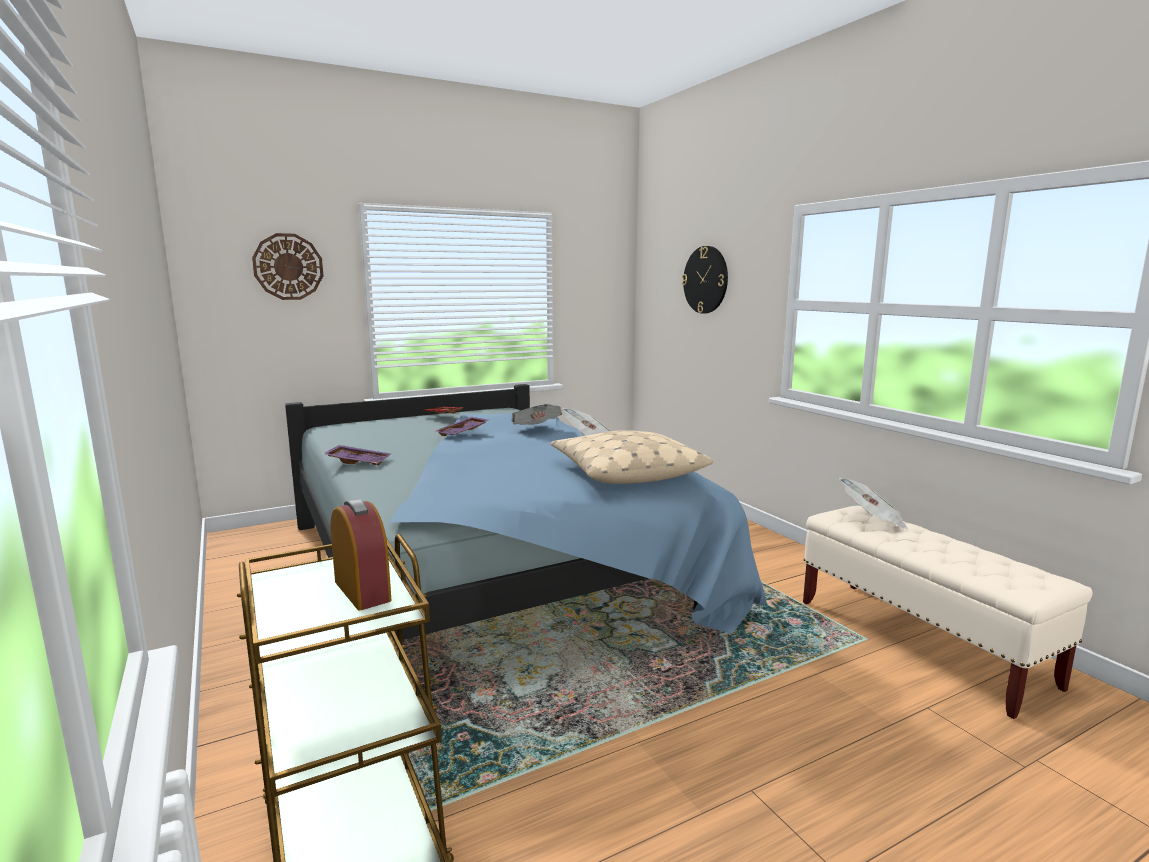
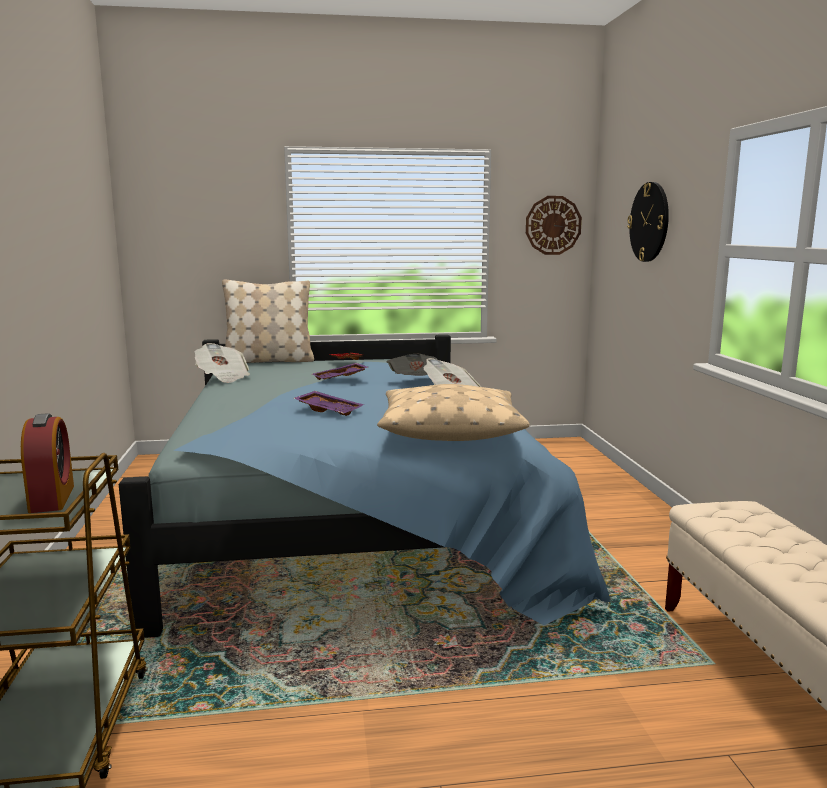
camera: 20 degrees right, 0 degrees up
(288, 267) = (216, 210): wall clock -> wall clock (553, 225)
(359, 421) = (269, 361): none -> beige pillow
(359, 462) = (220, 397): purple tray -> purple tray (329, 410)
(872, 520) = (748, 519): newspaper -> newspaper (223, 377)

